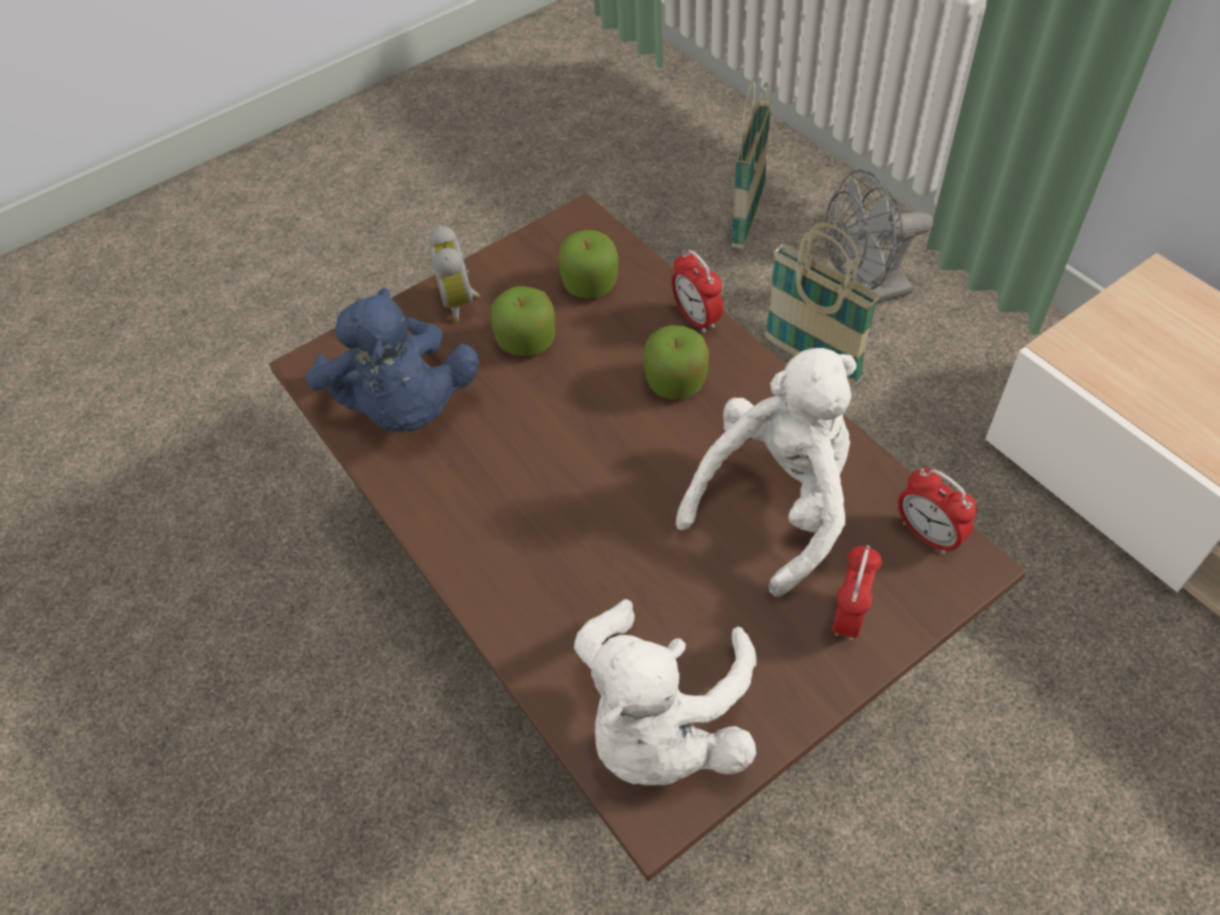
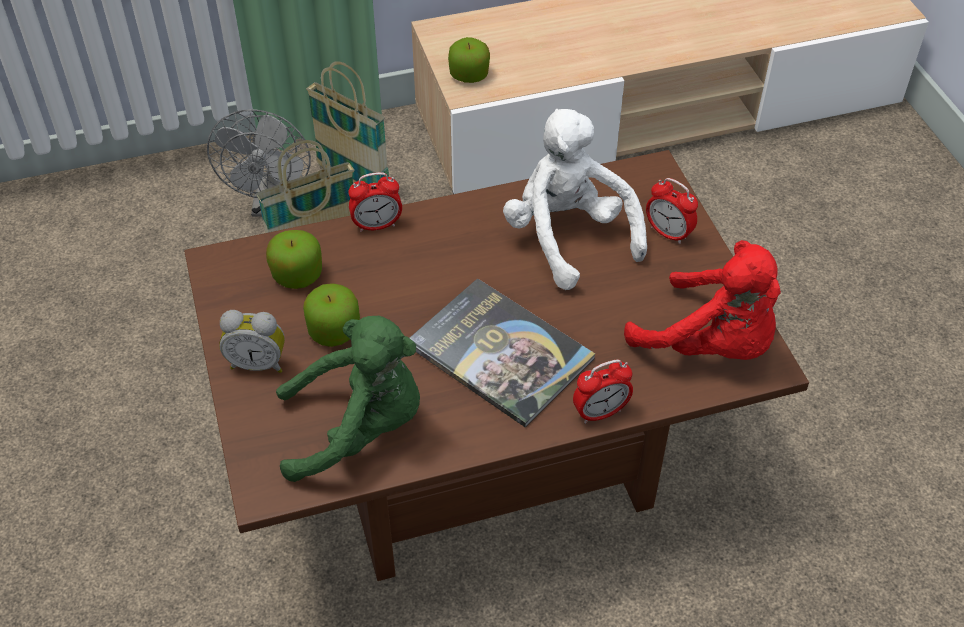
camera: 75 degrees left, 5 degrees down
(405, 407) = (359, 429): blue plush toy -> green plush toy
(554, 493) = (500, 352): none -> book
(662, 723) = (710, 345): white plush toy -> red plush toy
(676, 381) = (432, 255): apple -> apple (469, 75)
(748, 219) = (132, 242): basket -> basket (353, 180)
(928, 534) = (625, 179): alarm clock -> alarm clock (600, 413)

